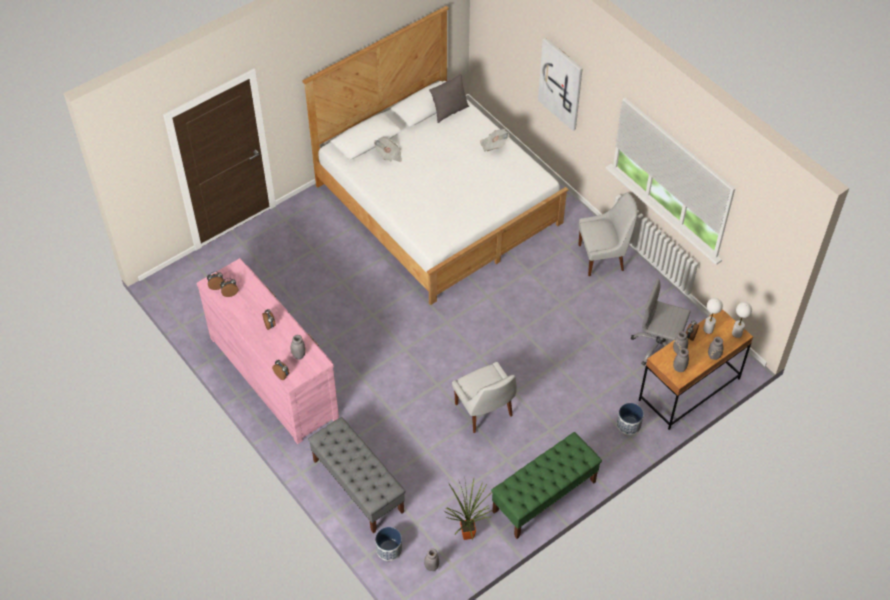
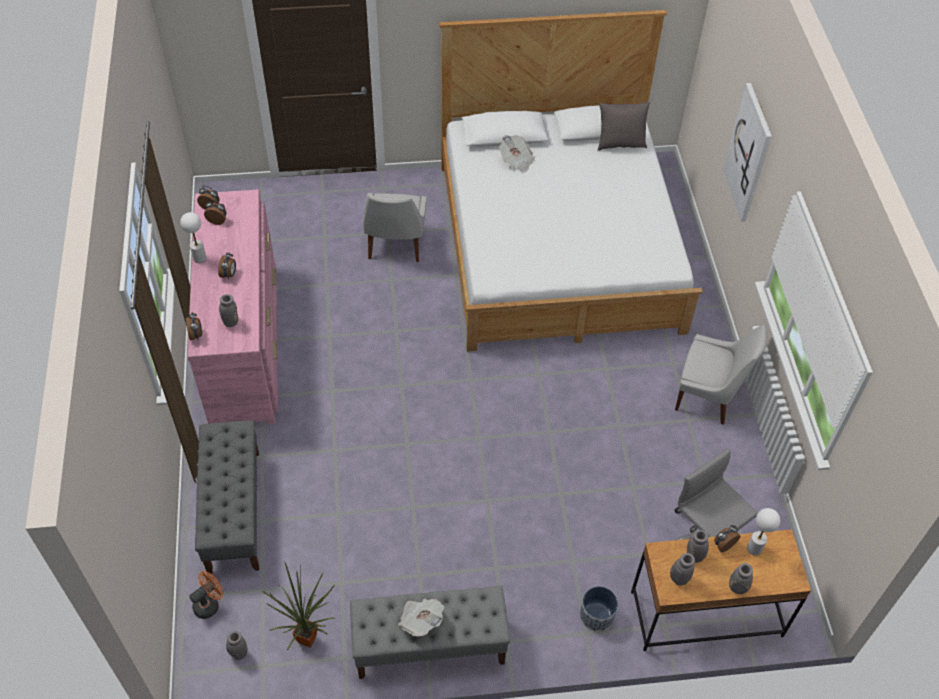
camera: 30 degrees right, 0 degrees up
(389, 549) = (209, 604): planter -> orange fan
(484, 411) = (436, 504): white chair -> white chair (395, 246)
(493, 145) = (644, 201): newspaper -> newspaper (420, 620)
(544, 497) = (429, 646): green bench -> grey bench
(736, 333) = (790, 575): white table lamp -> white table lamp (199, 258)

